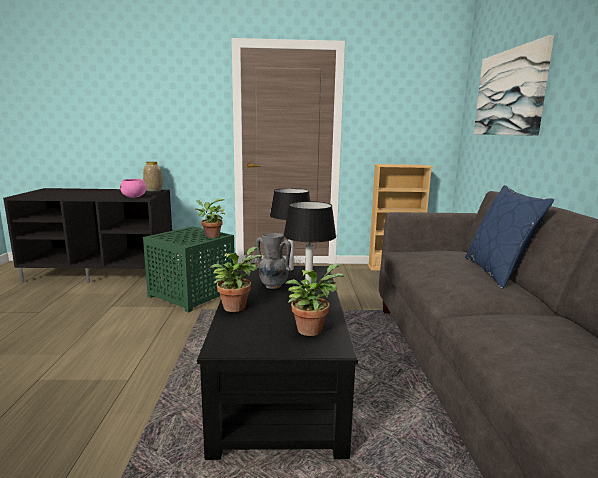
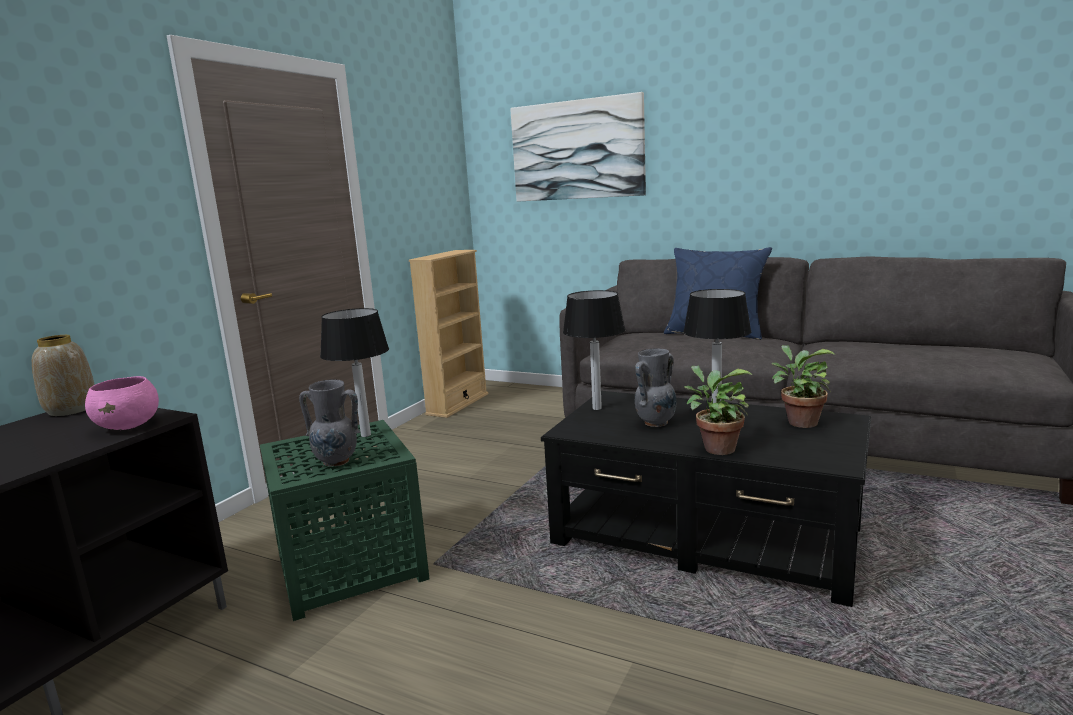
camera: 60 degrees left, 0 degrees up
(175, 238) = (337, 462): none -> grey vase
(210, 236) = (365, 435): potted plant -> table lamp

